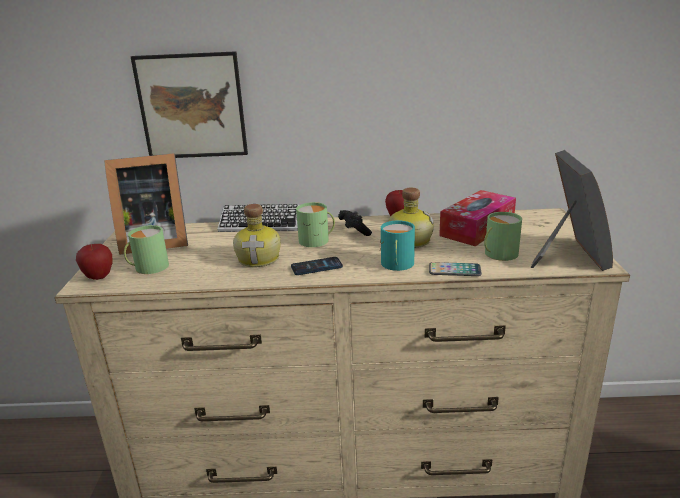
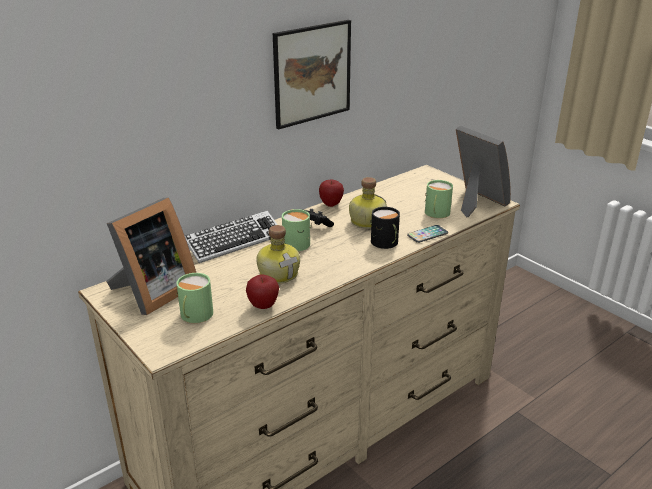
camera: 40 degrees left, 5 degrees up
(99, 277) = (163, 341): apple -> apple (263, 306)
(192, 106) = (149, 144): picture -> picture (312, 73)
(316, 267) = (334, 264): phone -> none
(396, 264) = (385, 243): turquoise mug -> black mug
(477, 228) = (396, 197): tissue box -> none

